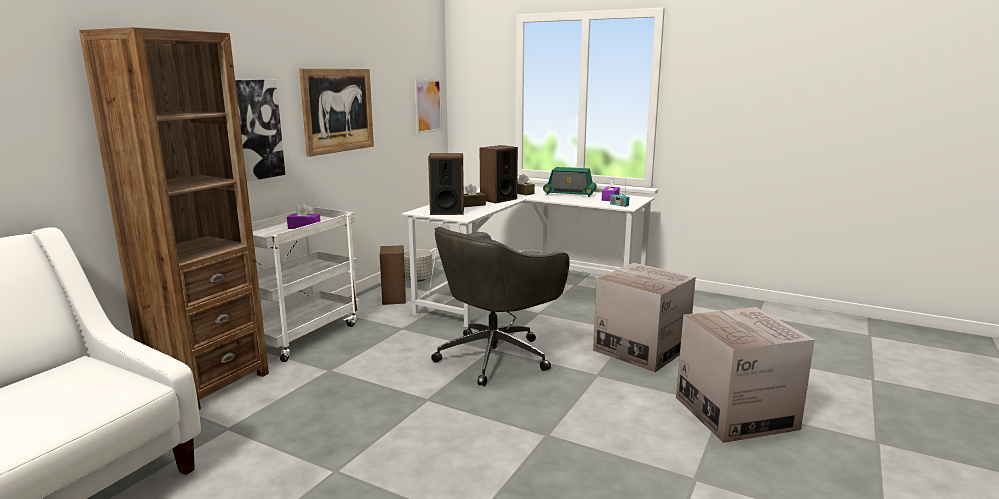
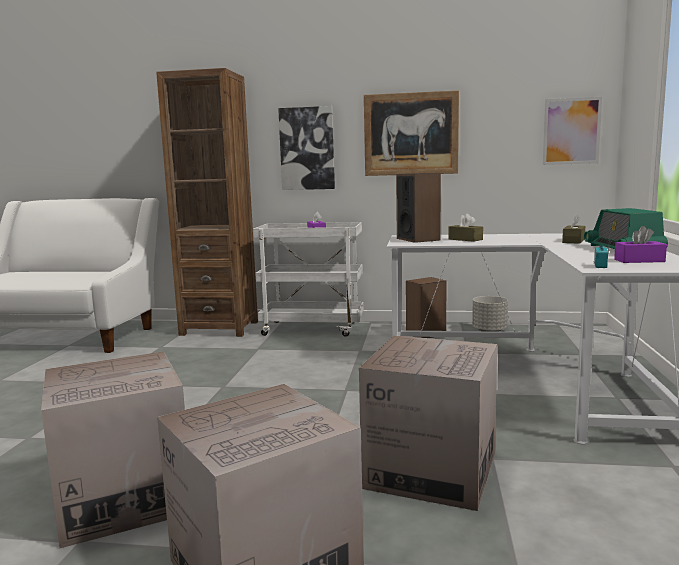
camera: 70 degrees right, 5 degrees down
(496, 356) = (332, 394): grey office chair -> none
(498, 199) = (514, 240): speaker -> none
(637, 460) = (124, 498): none -> cardboard box

